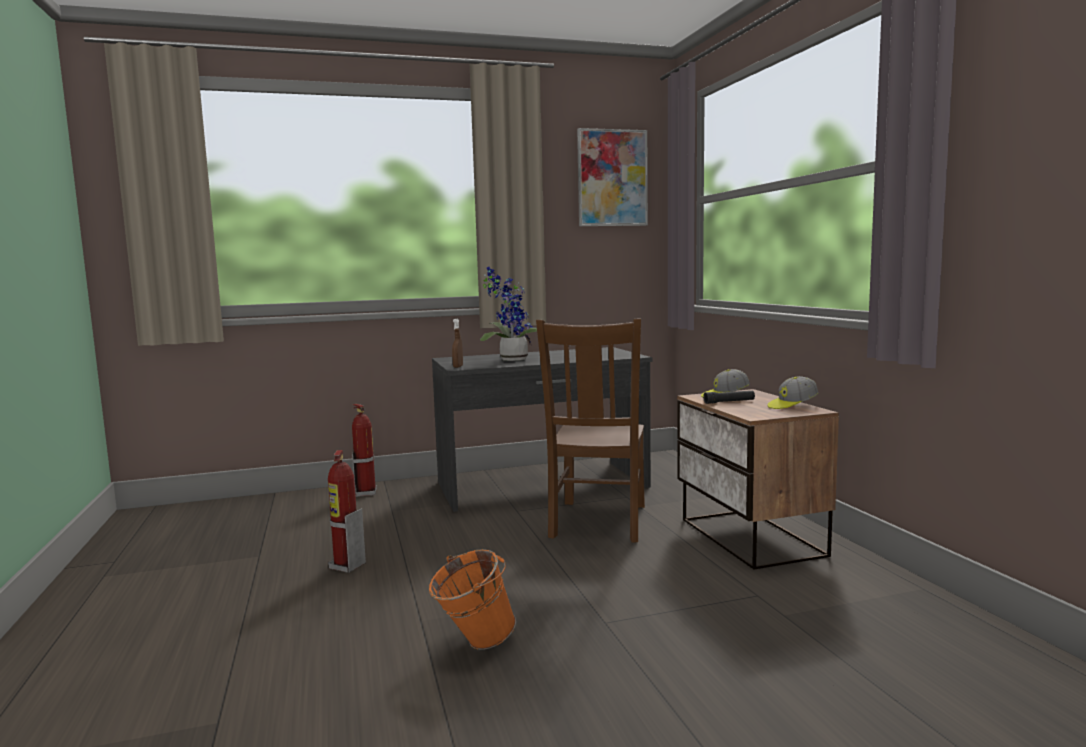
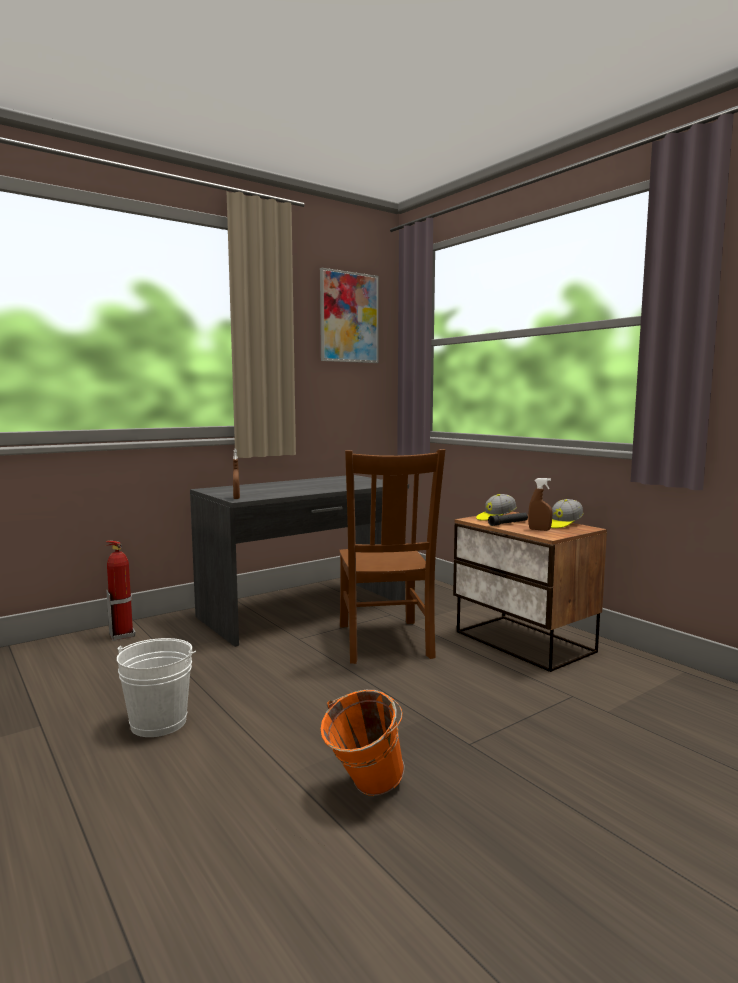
camera: 20 degrees left, 0 degrees up
(346, 566) = (159, 722): fire extinguisher -> white bucket
(510, 359) = (278, 489): potted plant -> none
(754, 409) = (539, 530): none -> brown spray bottle

